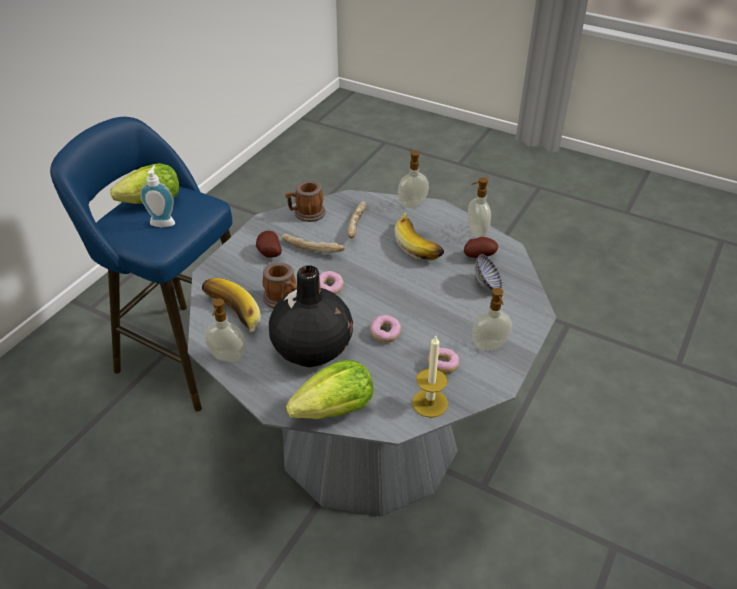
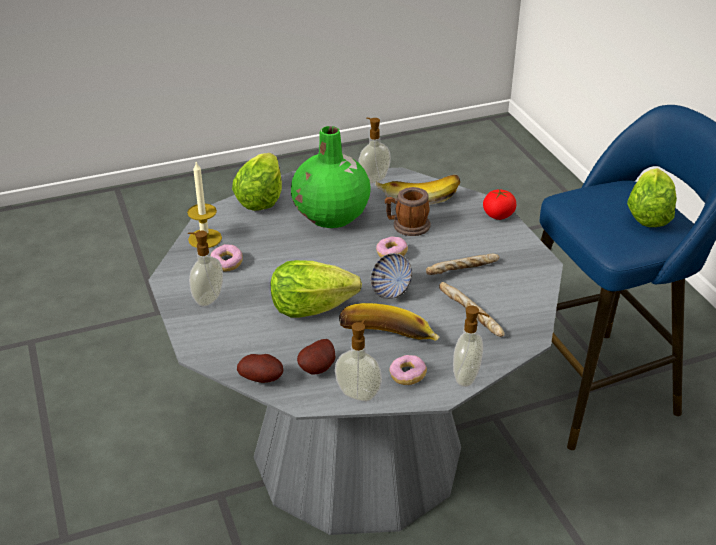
camera: 130 degrees right, 5 degrees down
(163, 221) = (604, 211): soap dispenser -> none
(220, 263) = (498, 215): none -> tomato
(268, 254) = (483, 244): potato -> potato (263, 379)
(306, 214) = (528, 294): mug -> none
(312, 348) = (331, 215): black vase -> green vase
(385, 334) = (298, 255): donut -> donut (407, 376)
(433, 292) = (310, 307): none -> lettuce
(487, 284) = (274, 346): bowl -> bowl (391, 290)

